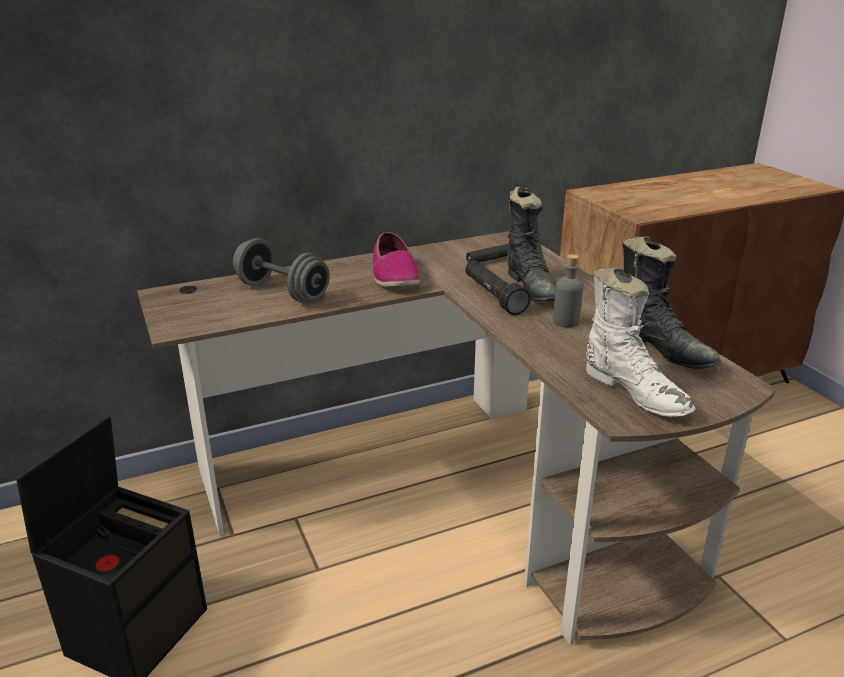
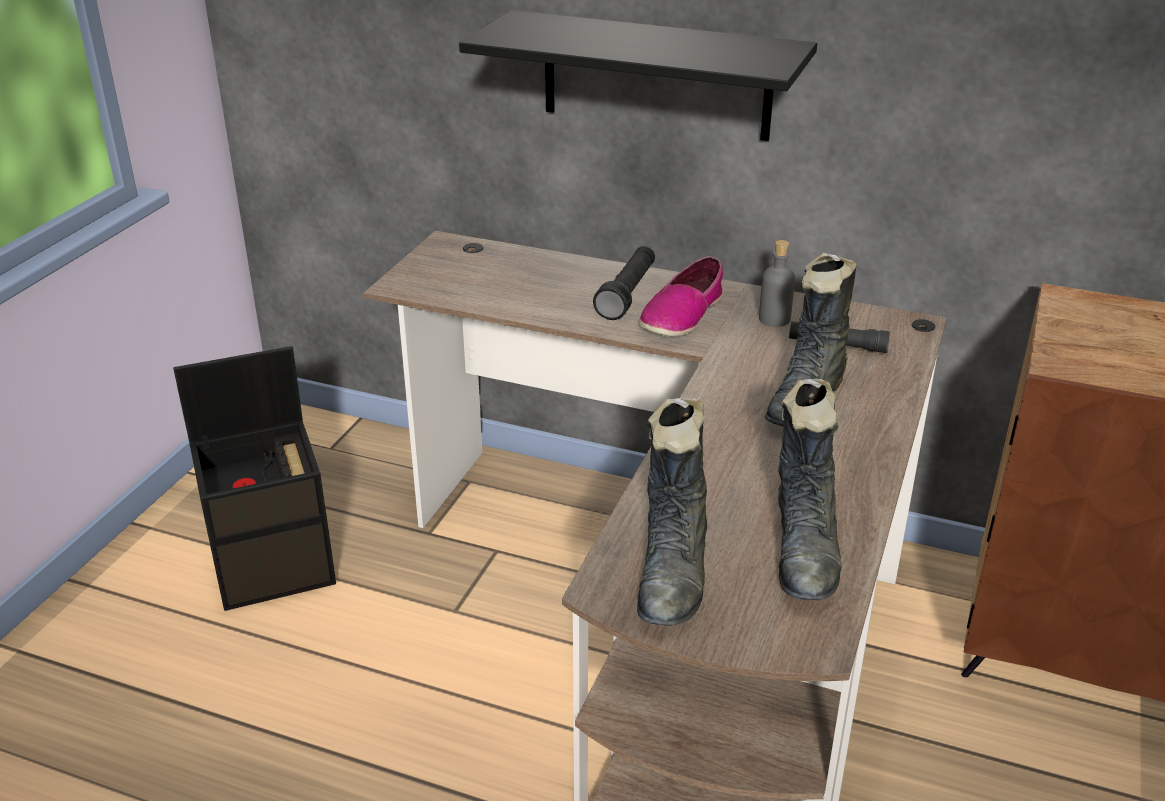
camera: 45 degrees right, 5 degrees up
(282, 292) = (545, 286): grey dumbbell -> none
(311, 112) = (656, 76): none -> black shelf
(493, 296) = (741, 390): black flashlight -> black flashlight (627, 294)
(566, 321) = (763, 459): grey bottle -> grey bottle (774, 319)
(634, 392) = (674, 573): white boot -> black boot

